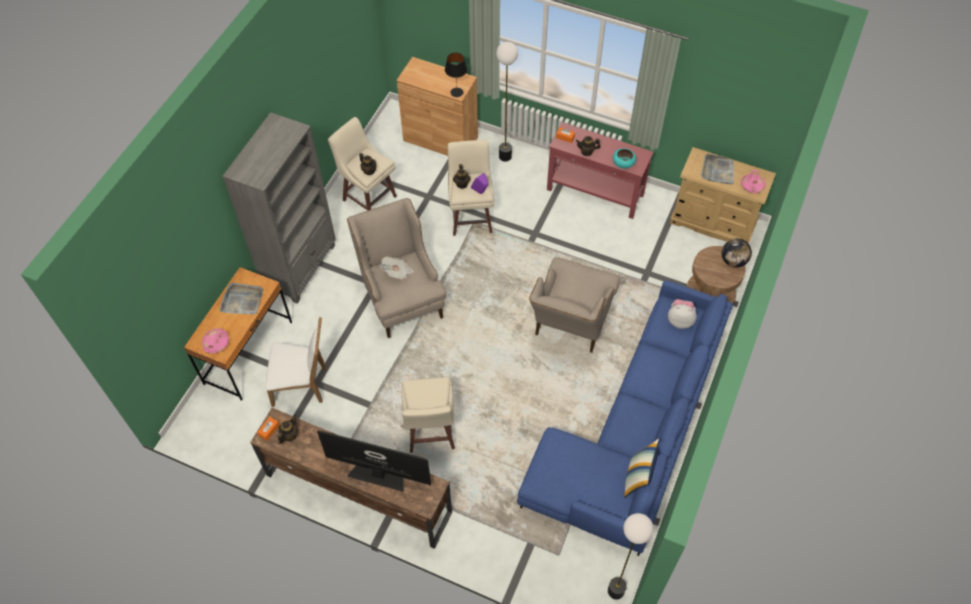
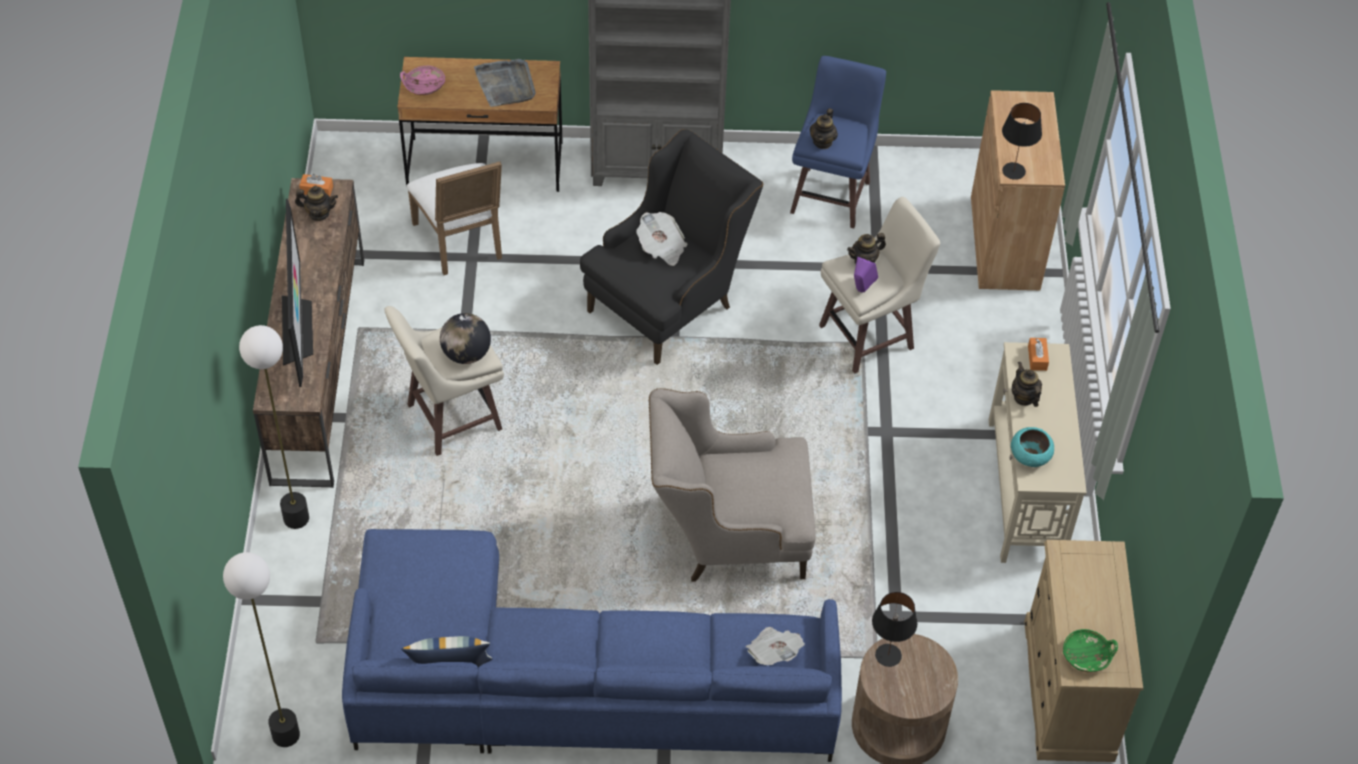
camera: 65 degrees right, 5 degrees down
(368, 197) = (831, 195): beige stool -> blue stool
(401, 296) = (669, 300): beige armchair -> black armchair
(505, 156) = (1024, 340): floor lamp -> floor lamp (296, 518)
(595, 193) = (1024, 491): red console table -> beige console table
(680, 320) = (774, 653): plush toy -> newspaper
(705, 270) = (887, 655): none -> black table lamp
(717, 171) = (1090, 594): grey tray -> none
(733, 261) = (932, 694): globe -> globe (466, 354)
(752, 186) = (1087, 656): pink bowl -> green bowl

